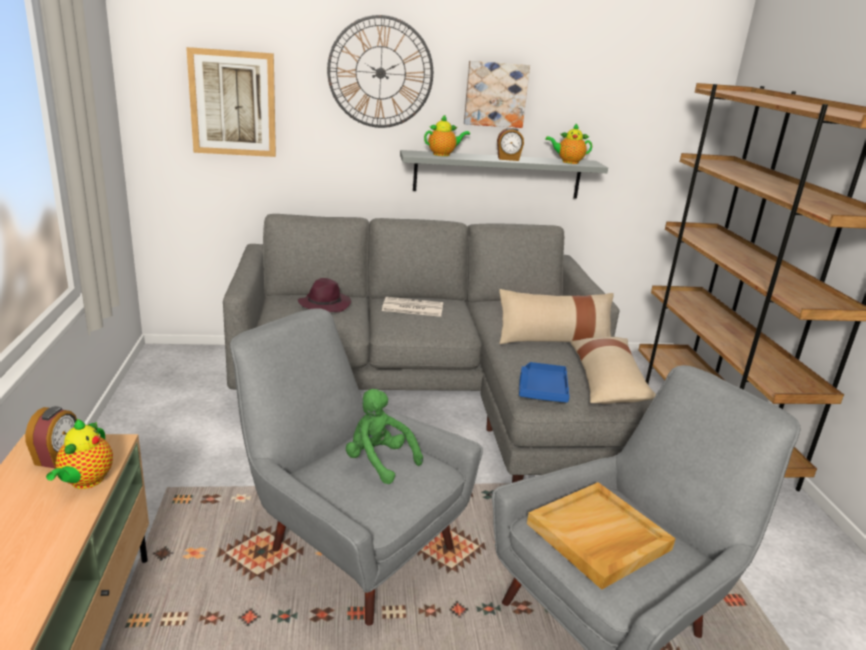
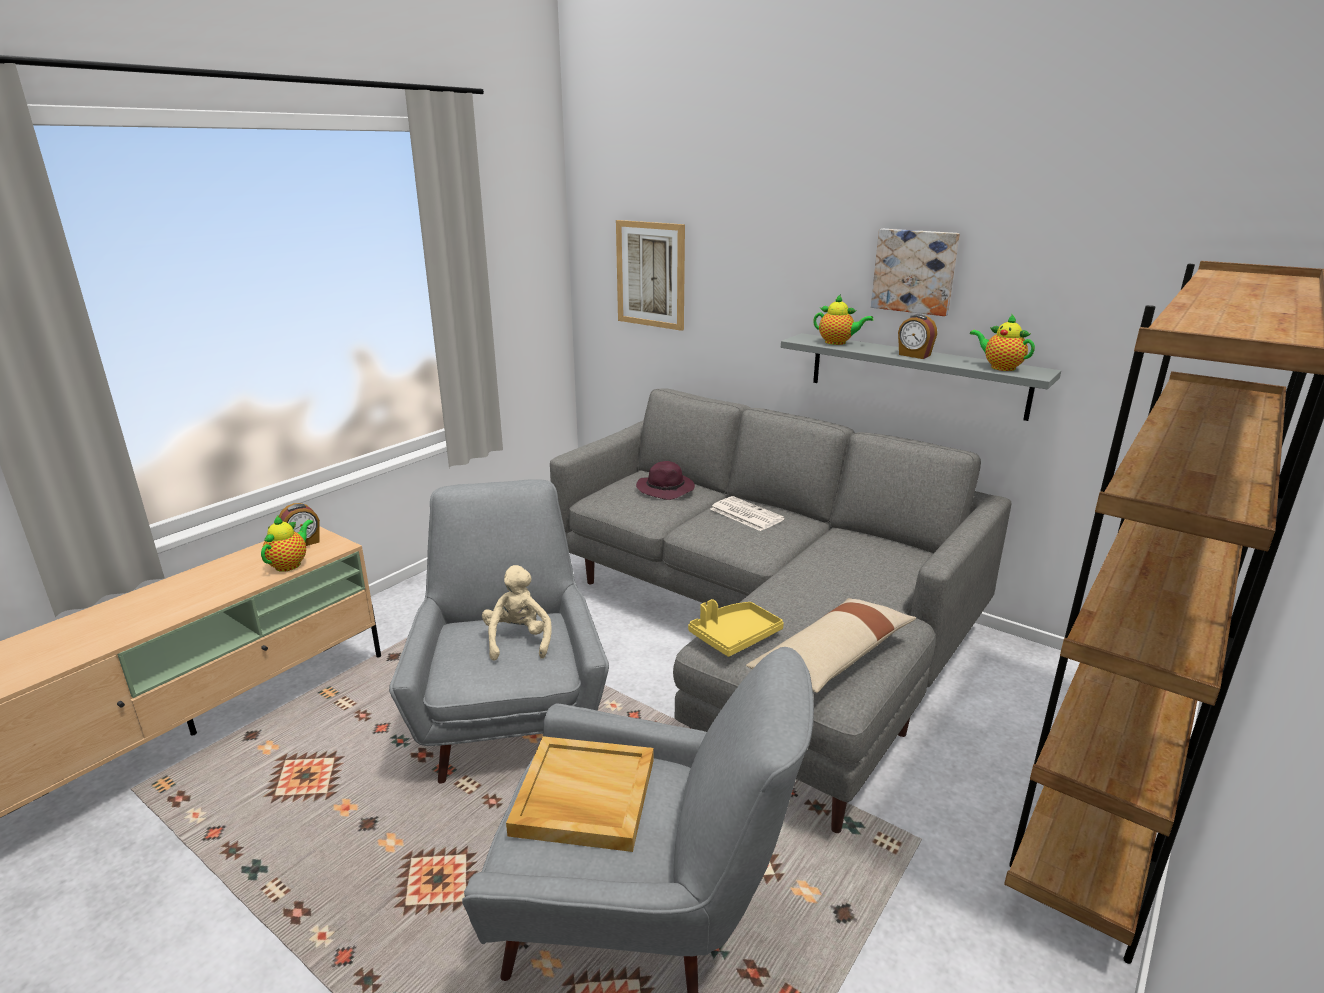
camera: 45 degrees right, 0 degrees up
(85, 482) = (290, 564): teapot -> teapot turned 150 degrees clockwise
(378, 461) = (518, 640): green plush toy -> beige plush toy
(380, 73) = (783, 244): wall clock -> none
(542, 390) = (734, 636): blue tray -> yellow tray
(553, 340) = (850, 593): beige pillow -> none

